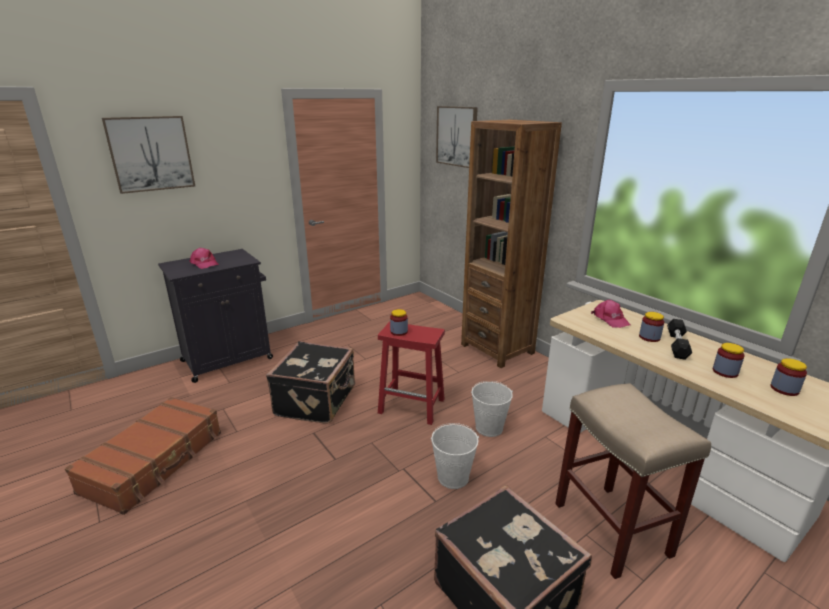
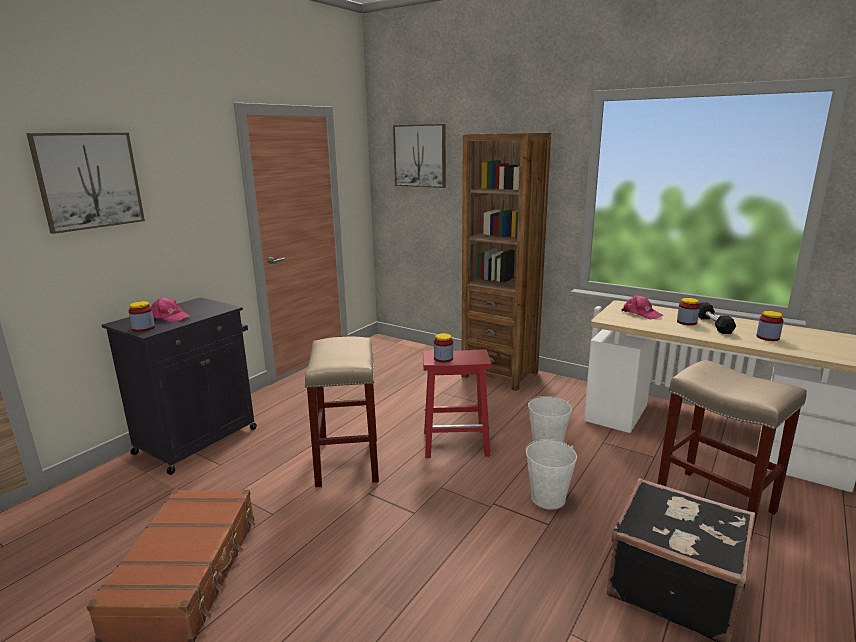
camera: 20 degrees left, 5 degrees down
(317, 401) = (347, 460): black suitcase -> beige stool
(784, 389) = (818, 342): jar -> jar (143, 328)

